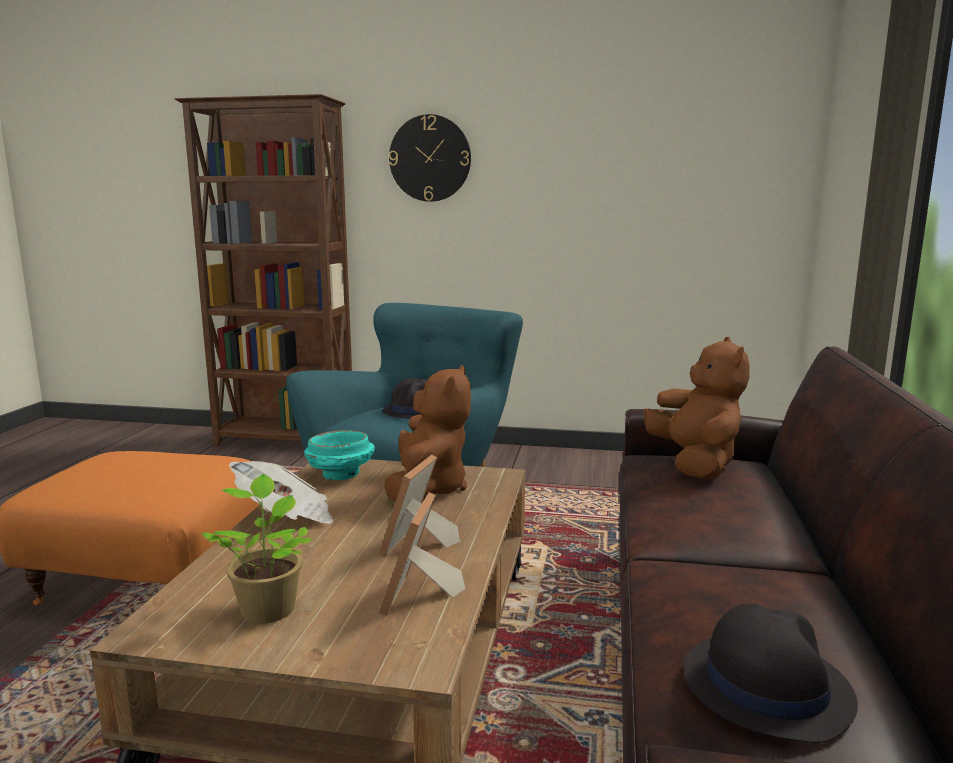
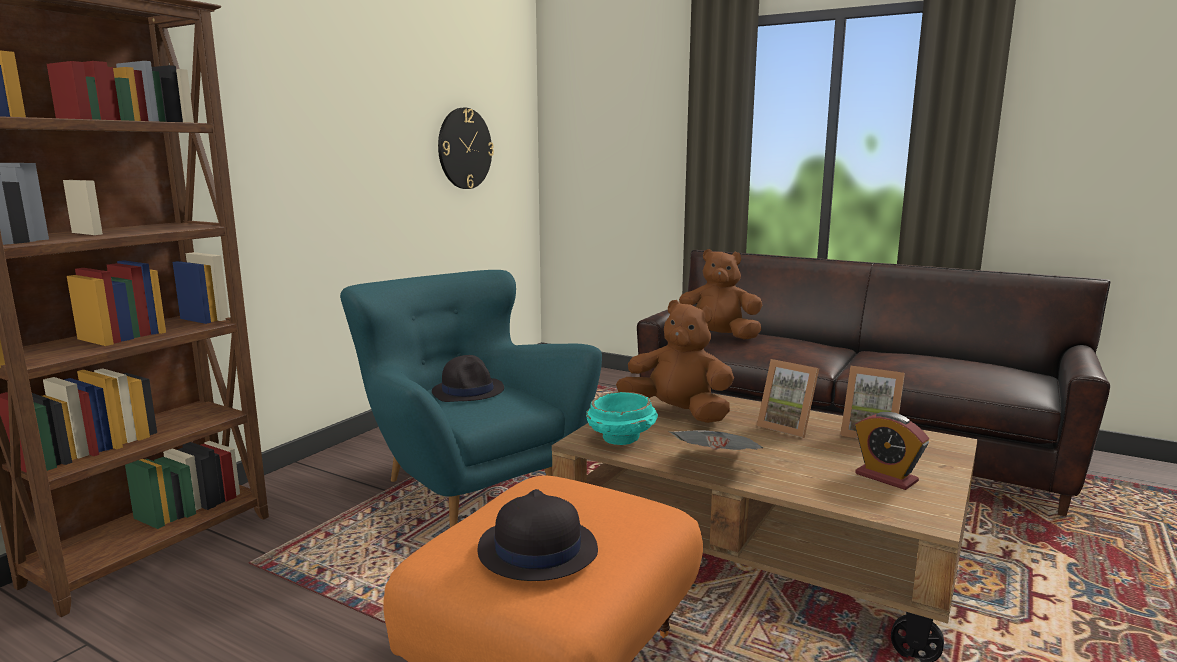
camera: 70 degrees left, 0 degrees up
(268, 608) = (886, 477): potted plant -> alarm clock
(430, 158) = (273, 105): wall clock -> wall clock (464, 148)
(765, 685) = (985, 371): black hat -> black hat (536, 550)

